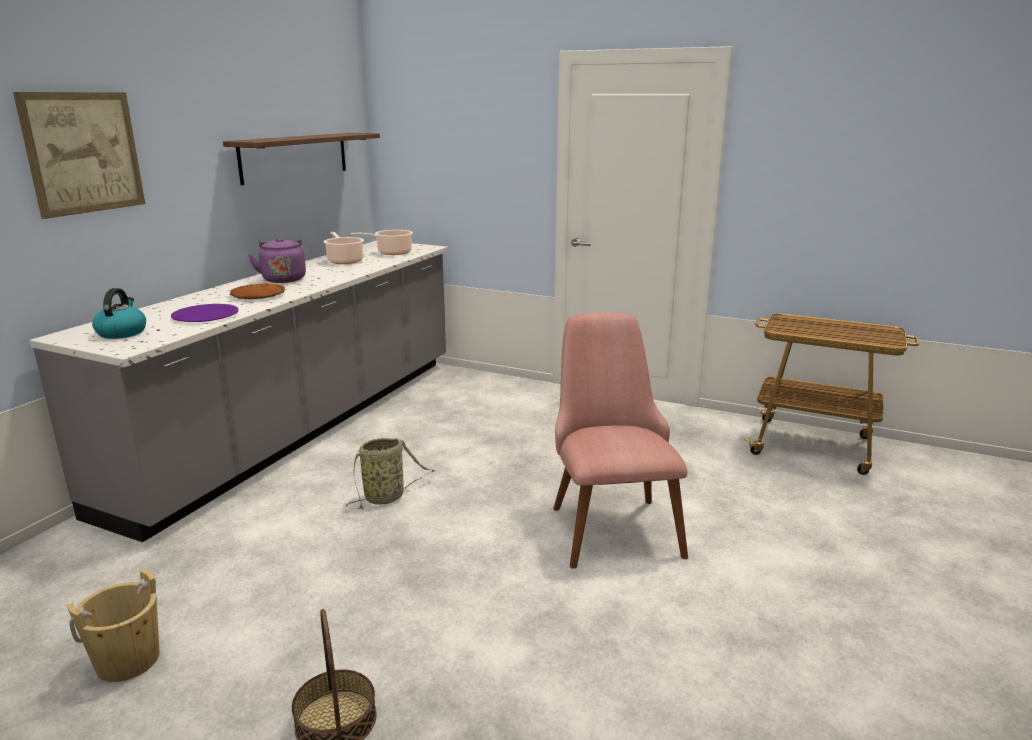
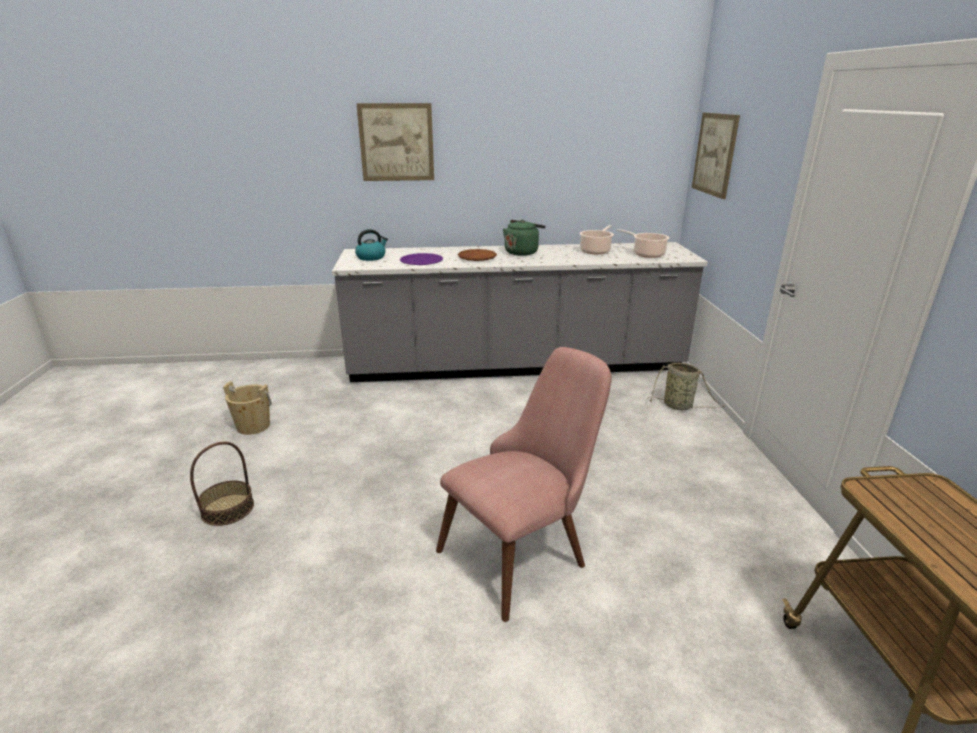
camera: 60 degrees right, 5 degrees up
(283, 279) = (522, 252): purple kettle -> green kettle
(295, 157) = (586, 157): shelf -> none
(387, 497) = (460, 432): basket -> basket (680, 406)
(418, 143) = (715, 154): none -> picture

